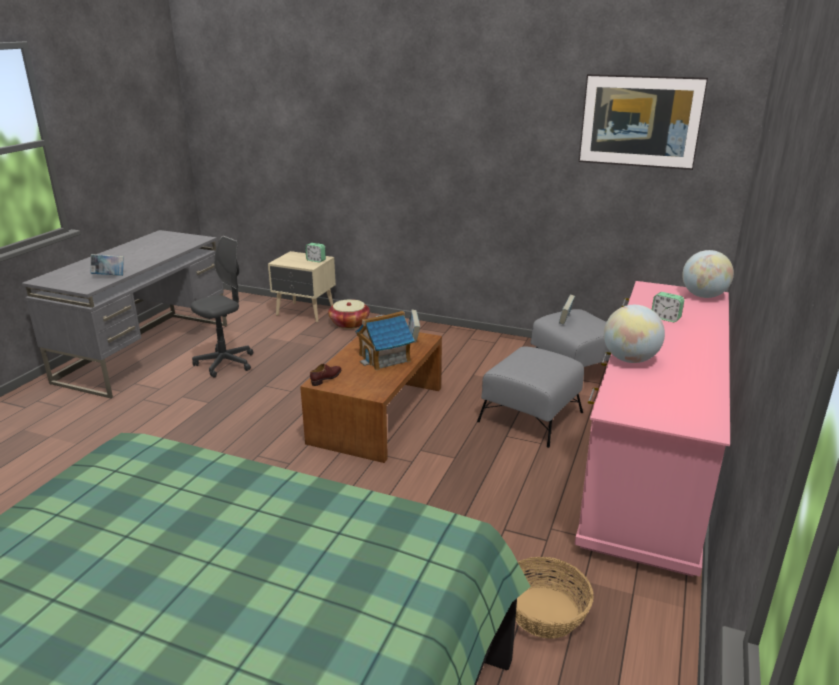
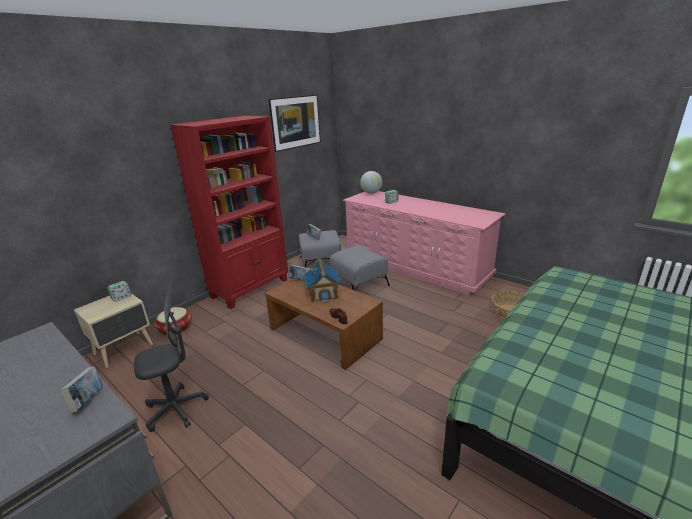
camera: 70 degrees left, 0 degrees up
(225, 363) = (176, 409): grey office chair -> grey office chair turned 90 degrees clockwise
(458, 339) = (251, 288): none -> red bookcase
(630, 359) = (431, 214): globe -> none

